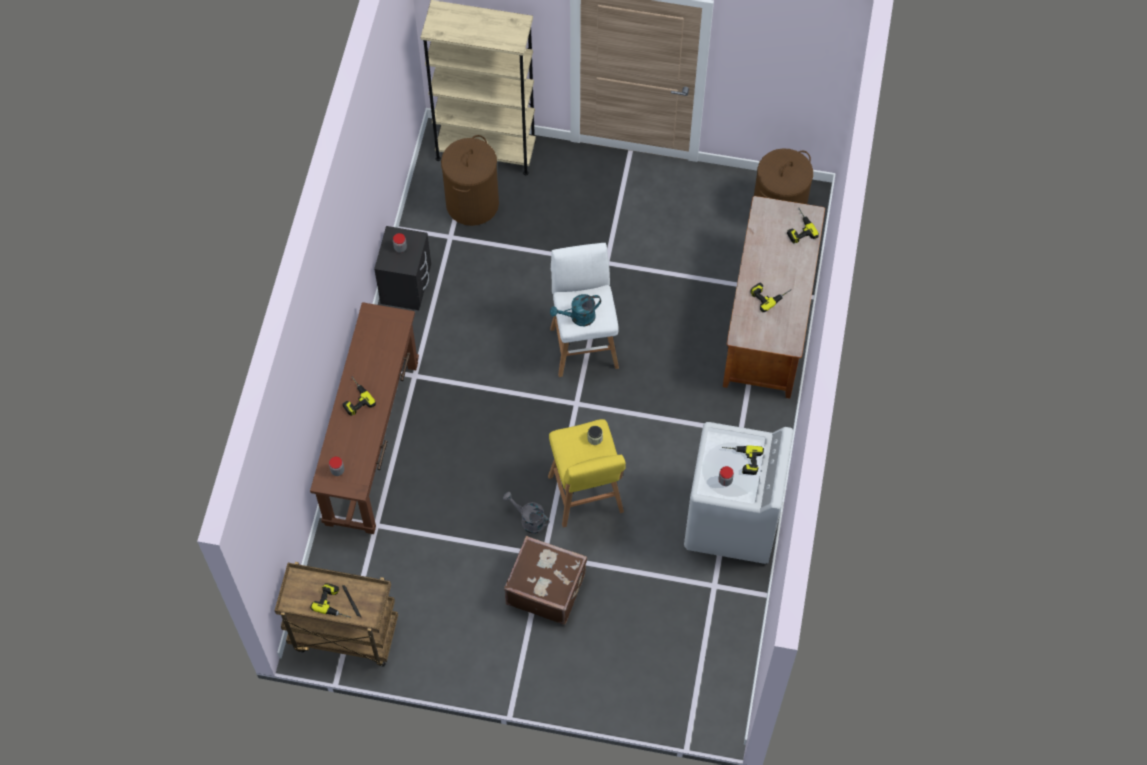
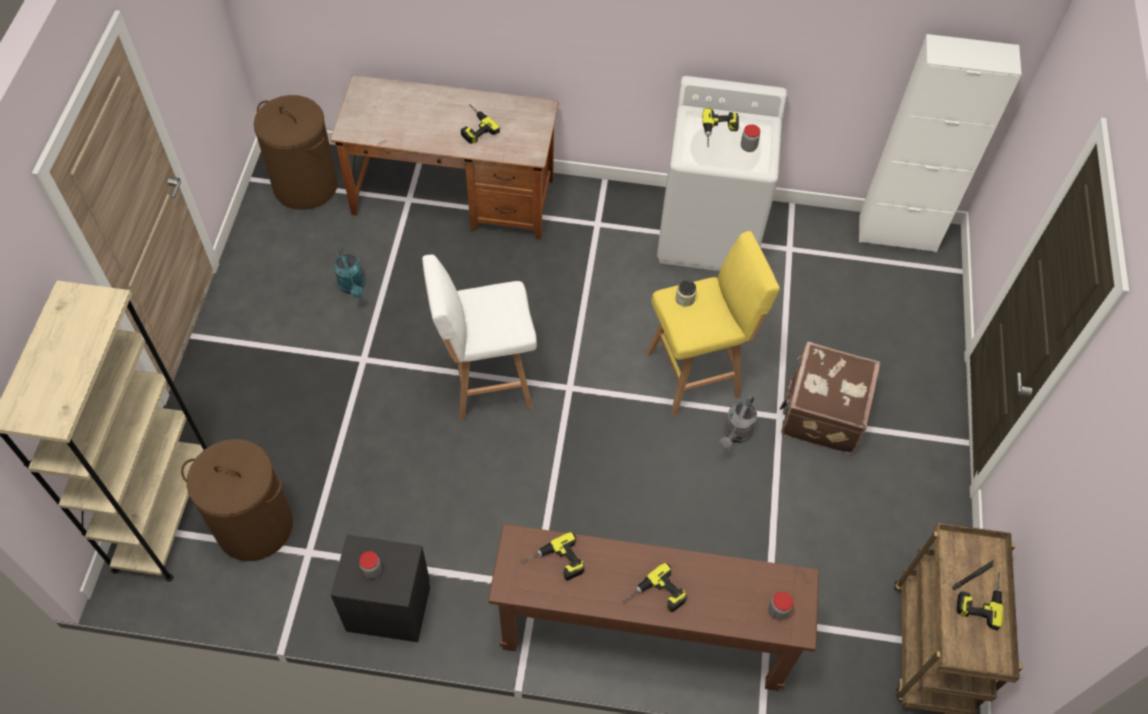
camera: 95 degrees left, 5 degrees down
(578, 318) = (508, 320): turquoise watering can -> turquoise watering can (353, 287)
(732, 682) = (897, 233): none -> white cabinet
(798, 227) = (380, 99): power drill -> power drill (554, 564)

